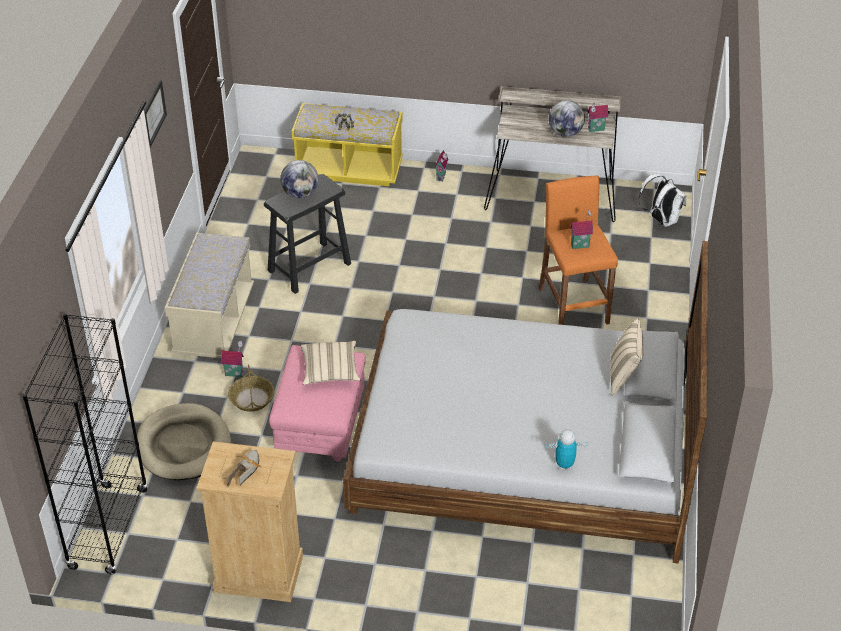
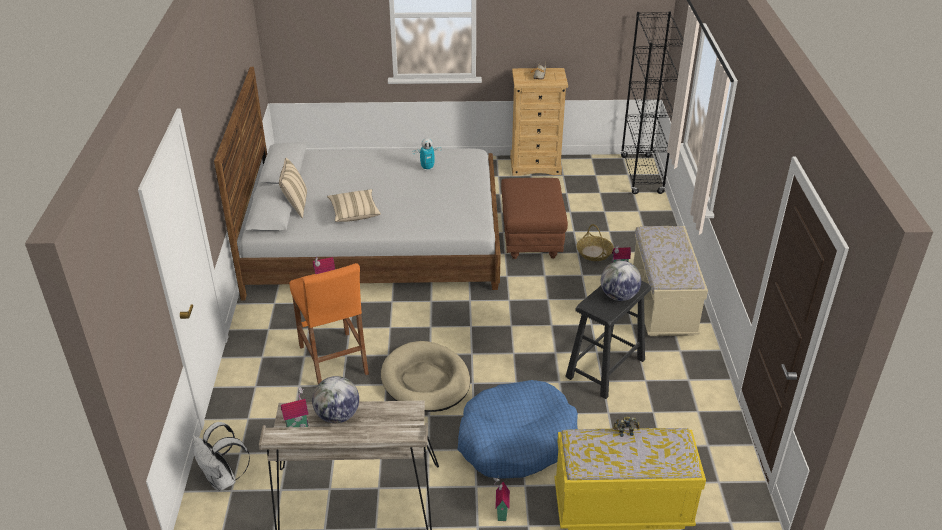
camera: 170 degrees right, 5 degrees down
(154, 114) = (751, 154): picture -> none
(183, 445) = (625, 220): beige dog bed -> beige dog bed (426, 380)
(321, 429) = (530, 239): pink ottoman -> brown ottoman
(330, 371) = (527, 202): beige pillow -> beige pillow (354, 213)
(415, 220) = (516, 440): none -> blue dog bed
(564, 465) = (343, 154): toy robot -> toy robot (427, 168)

